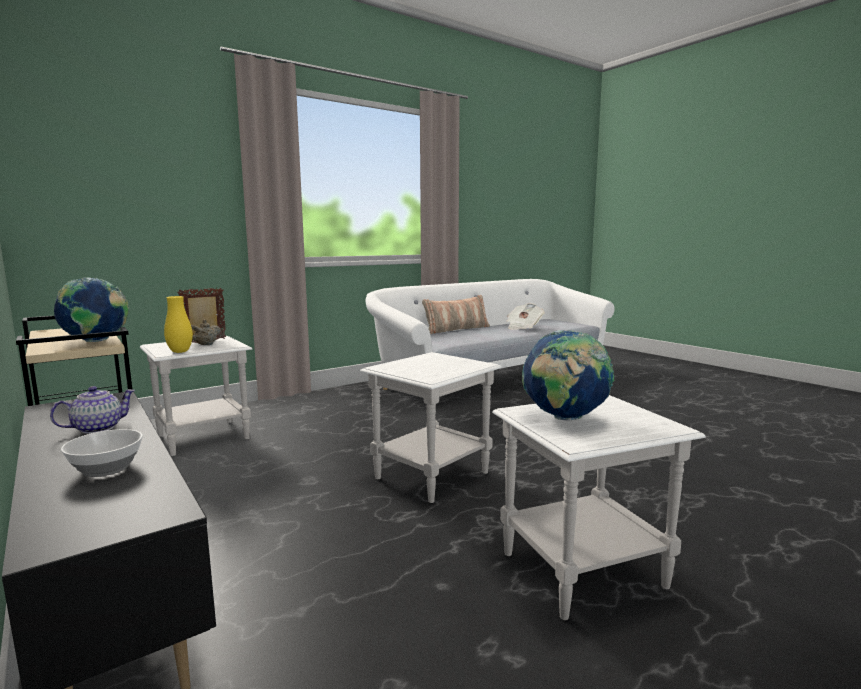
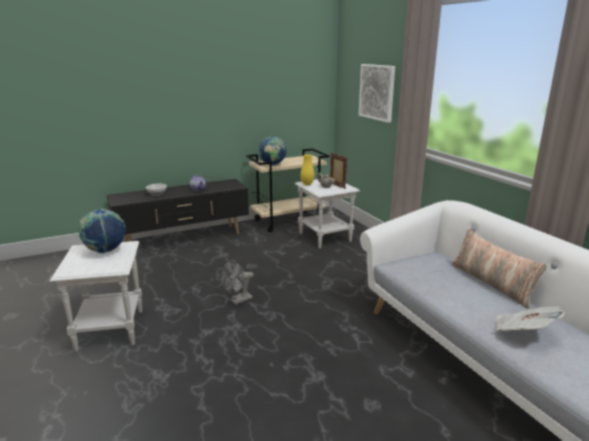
camera: 100 degrees right, 10 degrees up
(159, 195) = (377, 92): none -> picture
(432, 475) = (238, 301): white side table -> grey fan

